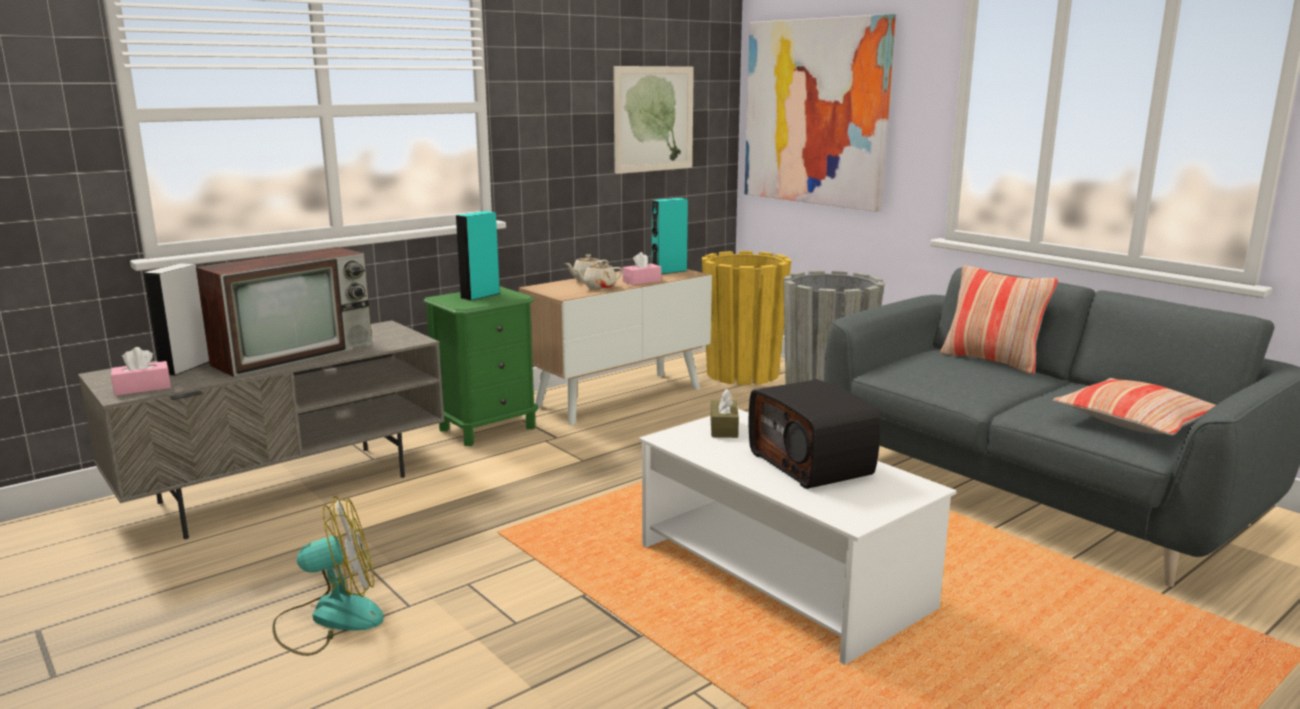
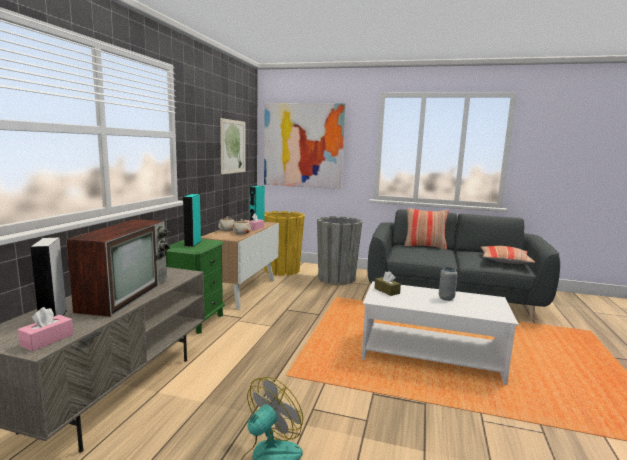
camera: 35 degrees left, 5 degrees down
(812, 464) = (446, 298): radio -> grey vase

